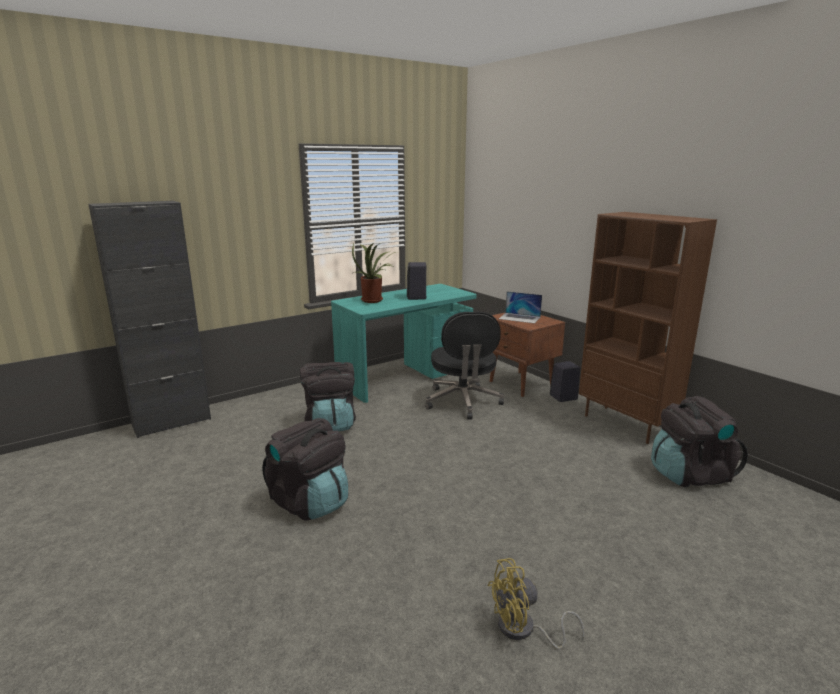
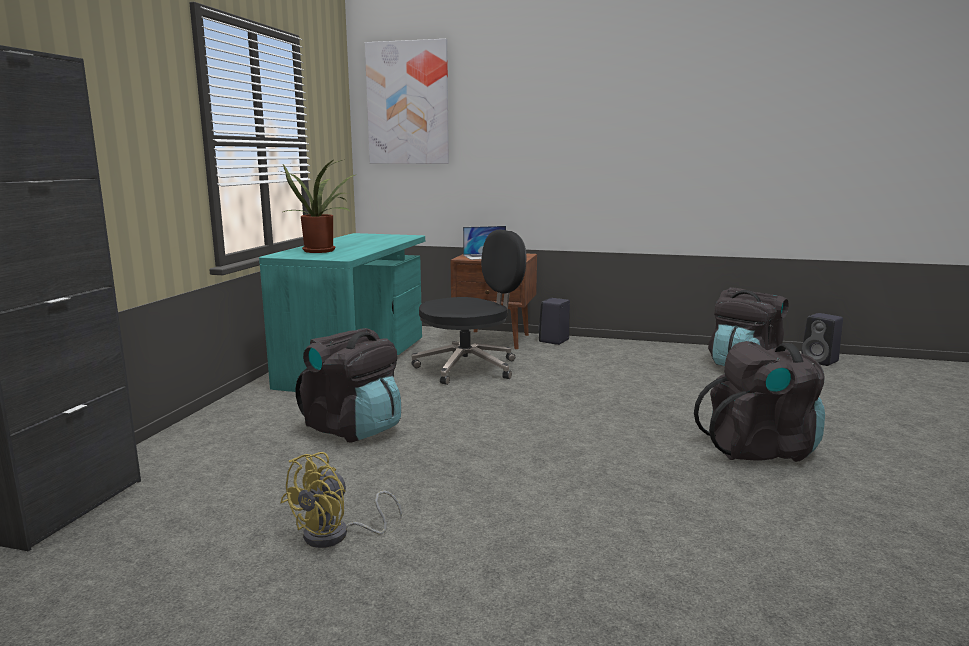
camera: 40 degrees left, 5 degrees down
(310, 502) = (490, 505): black backpack -> black backpack (760, 449)
(417, 297) = (367, 243): black speaker -> black speaker (820, 361)
(463, 402) = (469, 367): black office chair -> black office chair turned 75 degrees counterclockwise
(495, 187) = (408, 103): none -> picture
(523, 630) = (860, 504): yellow fan -> yellow fan (336, 536)
(626, 424) = (640, 346): brown bookcase -> none

